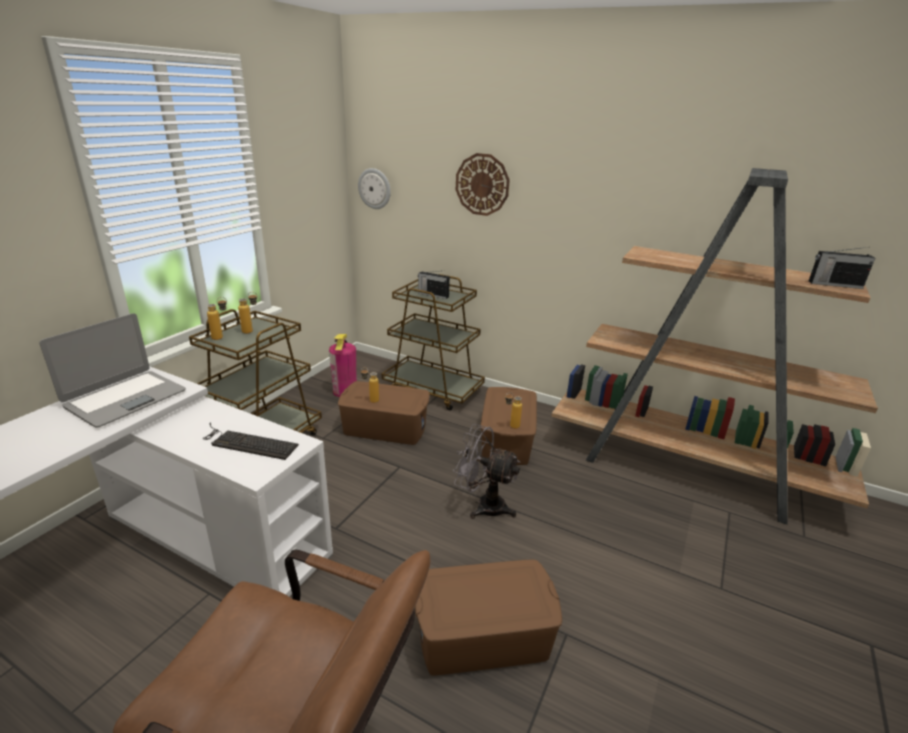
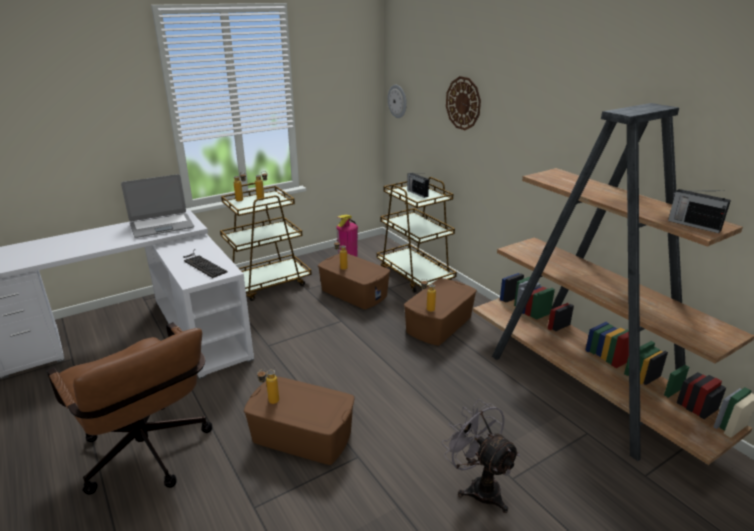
camera: 30 degrees right, 0 degrees up
(451, 612) = (269, 402): none -> bottle
(483, 505) = (377, 362): grey fan -> grey fan (478, 487)

